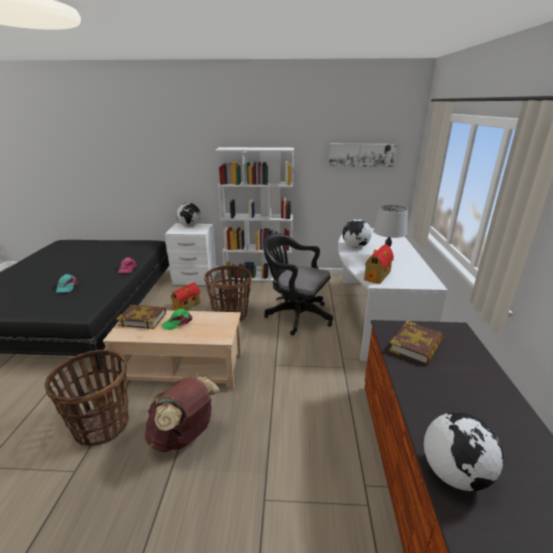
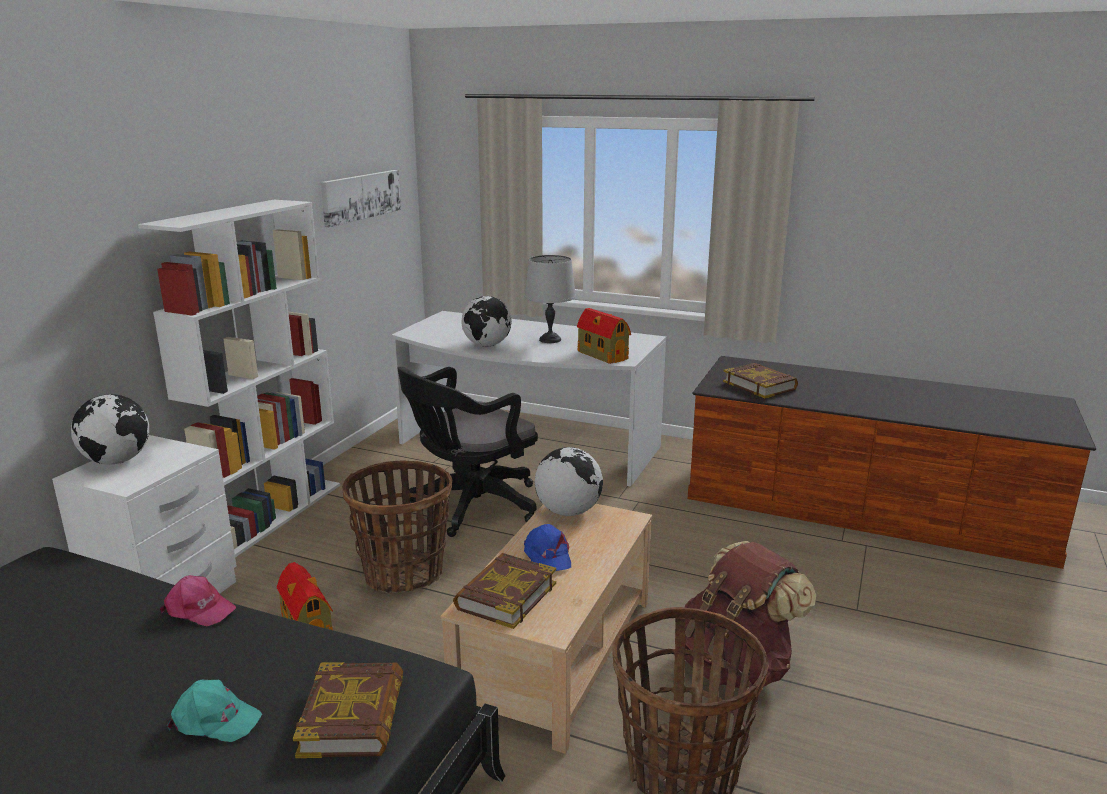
camera: 70 degrees left, 5 degrees down
(63, 306) = (353, 716): none -> book
(178, 322) = (547, 556): green cap -> blue cap
(454, 473) = (942, 416): globe -> globe (568, 512)

